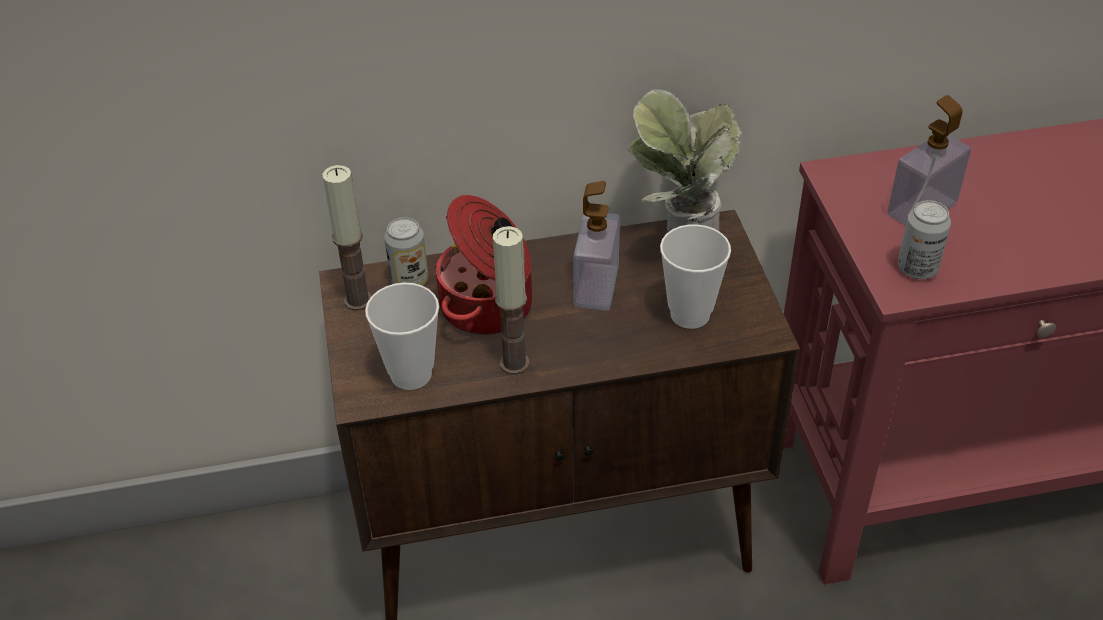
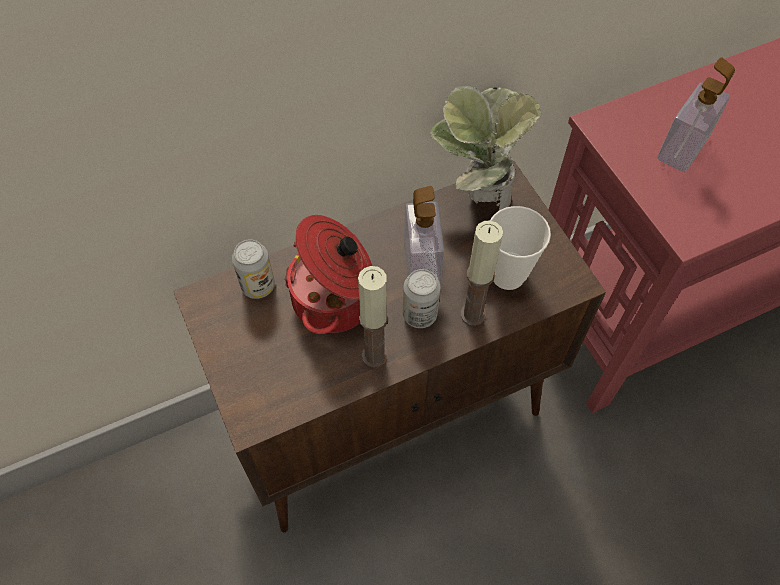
camera: 15 degrees left, 15 degrees up
(358, 300) = (217, 316): candle -> candle (472, 314)
(411, 374) = (287, 385): cup -> none
(917, 268) = (696, 210): can -> can (419, 315)

